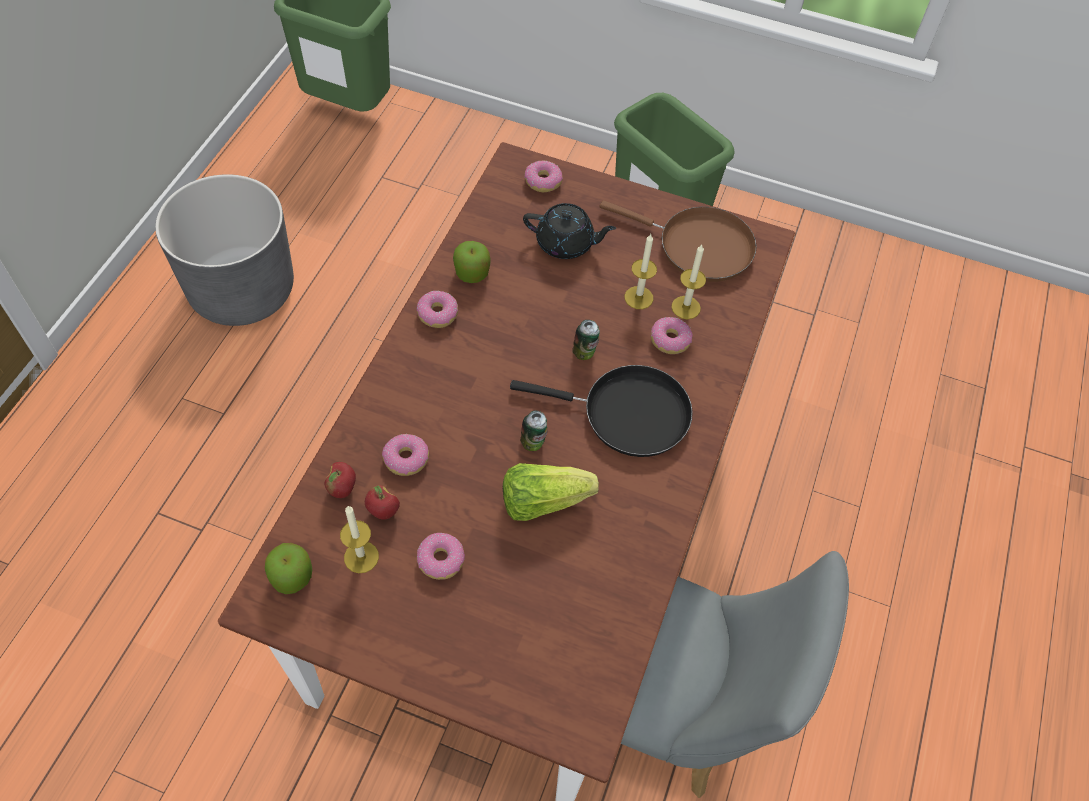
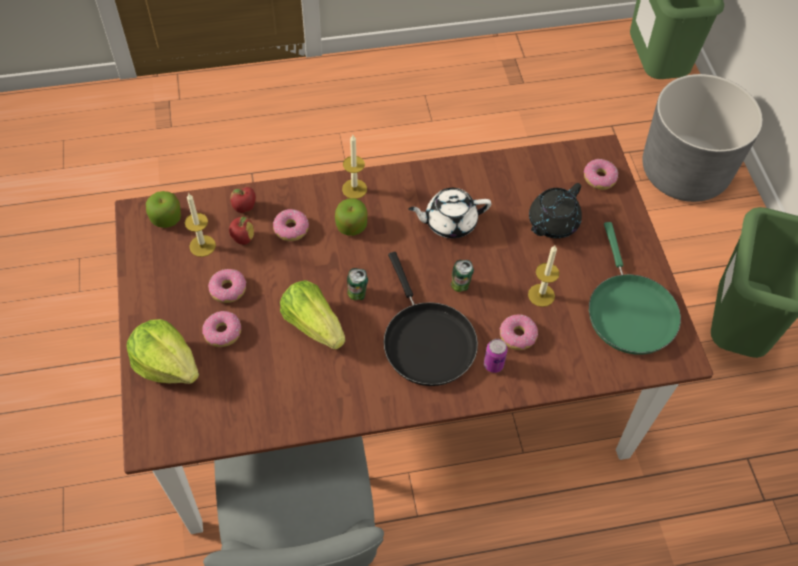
camera: 60 degrees right, 0 degrees up
(242, 290) = (445, 110): grey planter -> grey planter (684, 172)
(437, 314) = (422, 182): donut -> donut (223, 332)
(472, 272) = (475, 182): apple -> apple (351, 226)
(496, 670) = (166, 364): none -> lettuce
(504, 319) = (449, 222): none -> white teapot
(566, 244) = (552, 223): black teapot -> black teapot turned 60 degrees clockwise
(685, 307) = (559, 331): candle -> candle (354, 189)
(688, 376) = (493, 365): none -> can
(698, 246) = (629, 311): brown frying pan -> green frying pan

